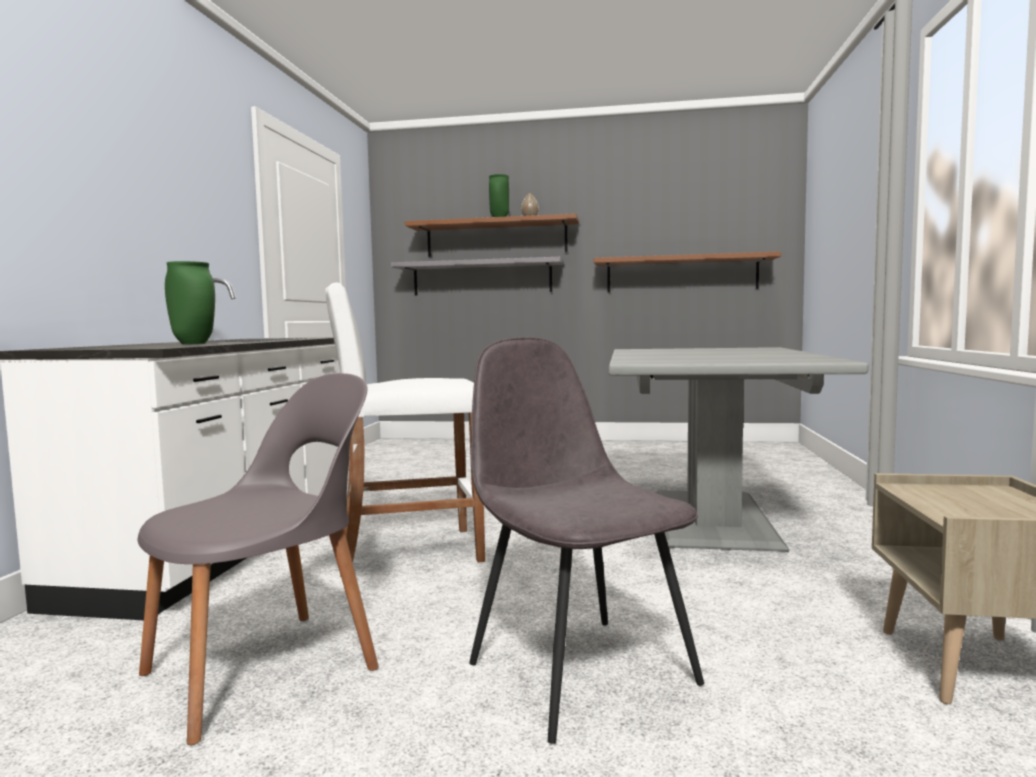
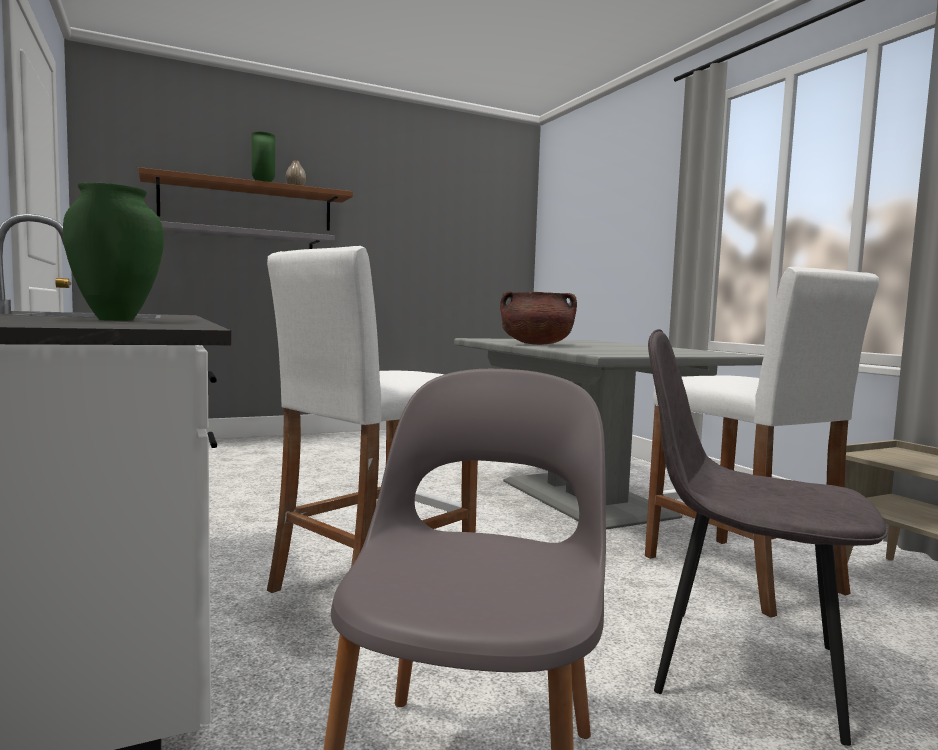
camera: 35 degrees left, 0 degrees up
(647, 354) = (536, 344): none -> brown cooking pot
(681, 274) = (439, 265): brown shelf -> none
(745, 609) = (741, 574): none -> white stool

